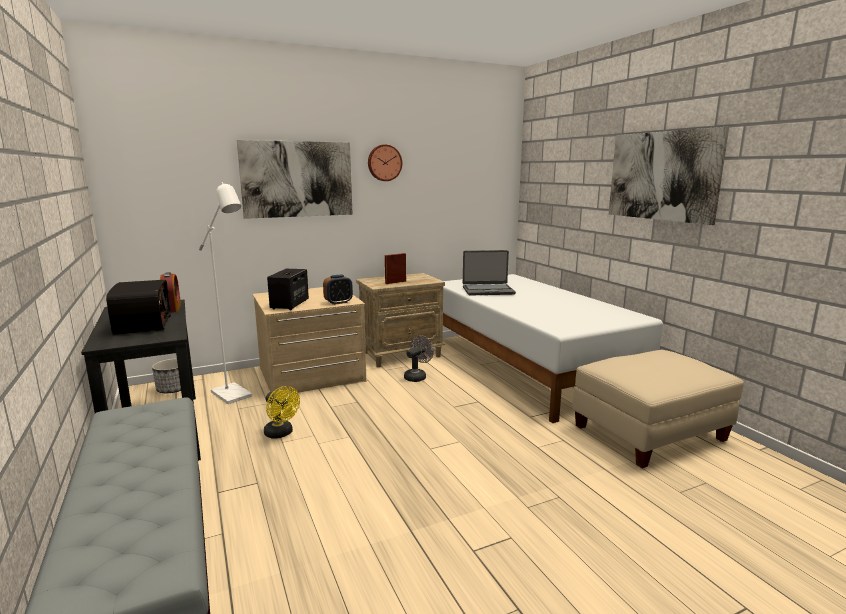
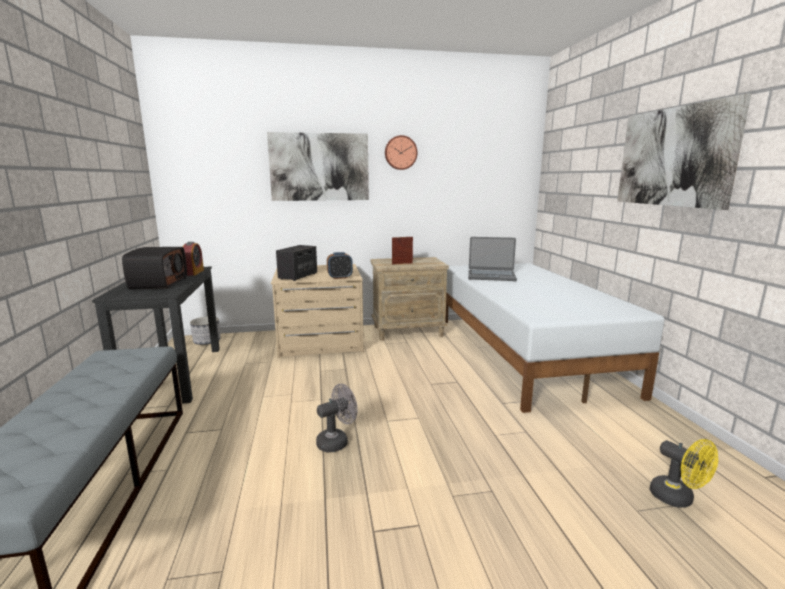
camera: 15 degrees right, 0 degrees up
(235, 396) = (249, 353): white floor lamp -> none
(281, 434) = (266, 389): yellow fan -> yellow fan (678, 499)
(417, 376) = (411, 352): grey fan -> grey fan (337, 441)
(648, 433) = (627, 438): beige ottoman -> none

